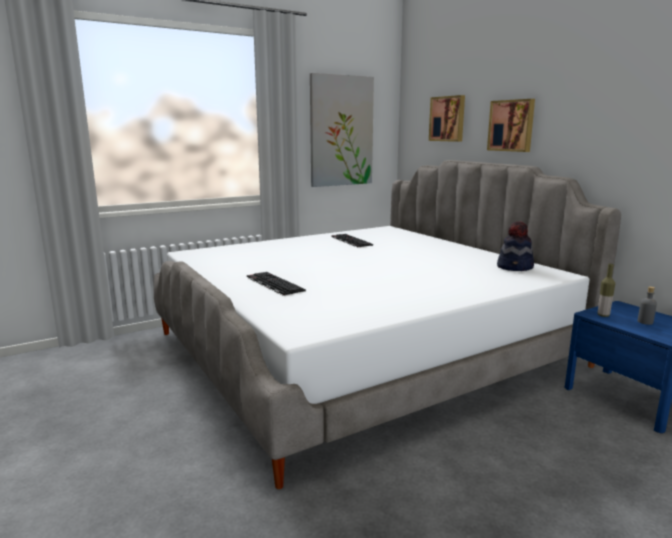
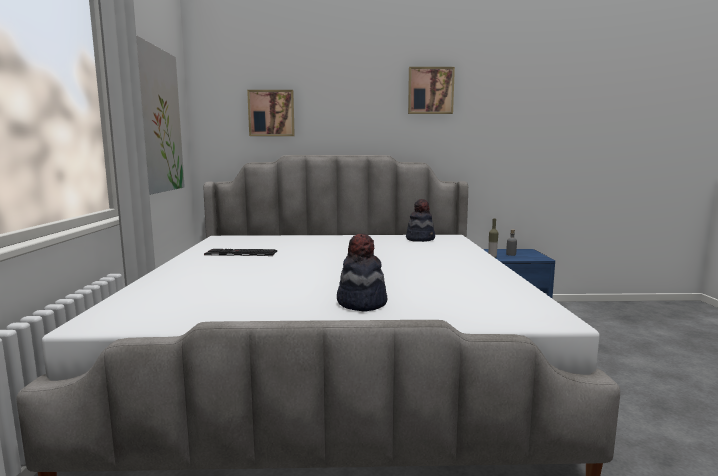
camera: 60 degrees left, 5 degrees down
(273, 284) = (361, 303): keyboard -> hat
(511, 125) = (354, 121): picture -> picture (430, 91)

